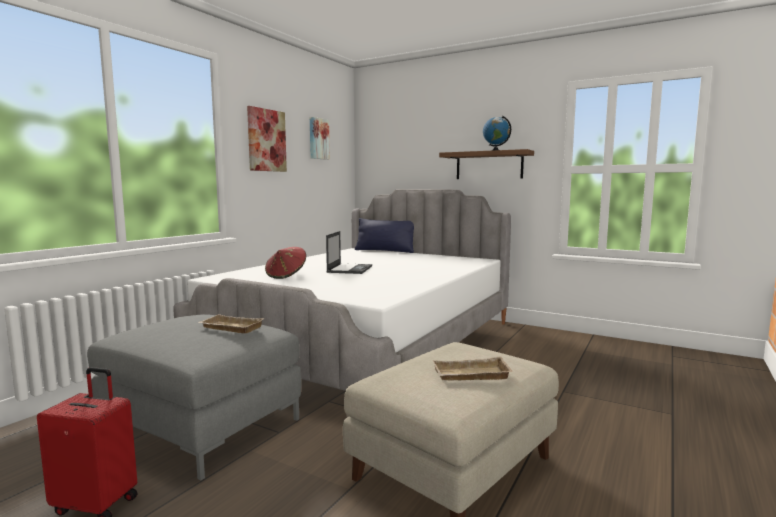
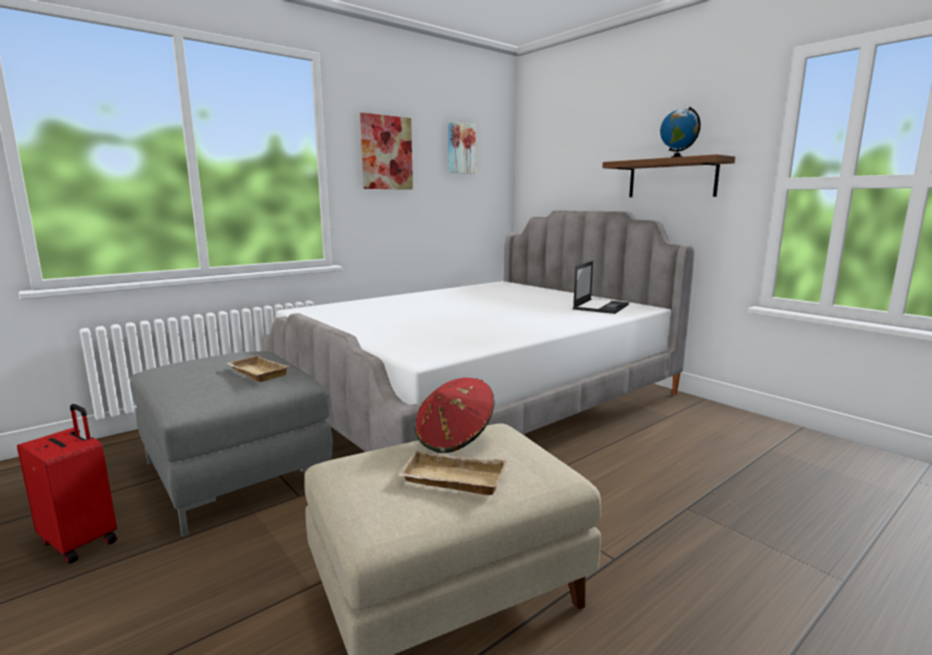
camera: 20 degrees right, 5 degrees up
(286, 275) = (377, 313): red hat -> red hat (454, 438)
(350, 269) = (458, 309): laptop -> laptop (601, 306)
(385, 251) = (535, 287): blue pillow -> none

